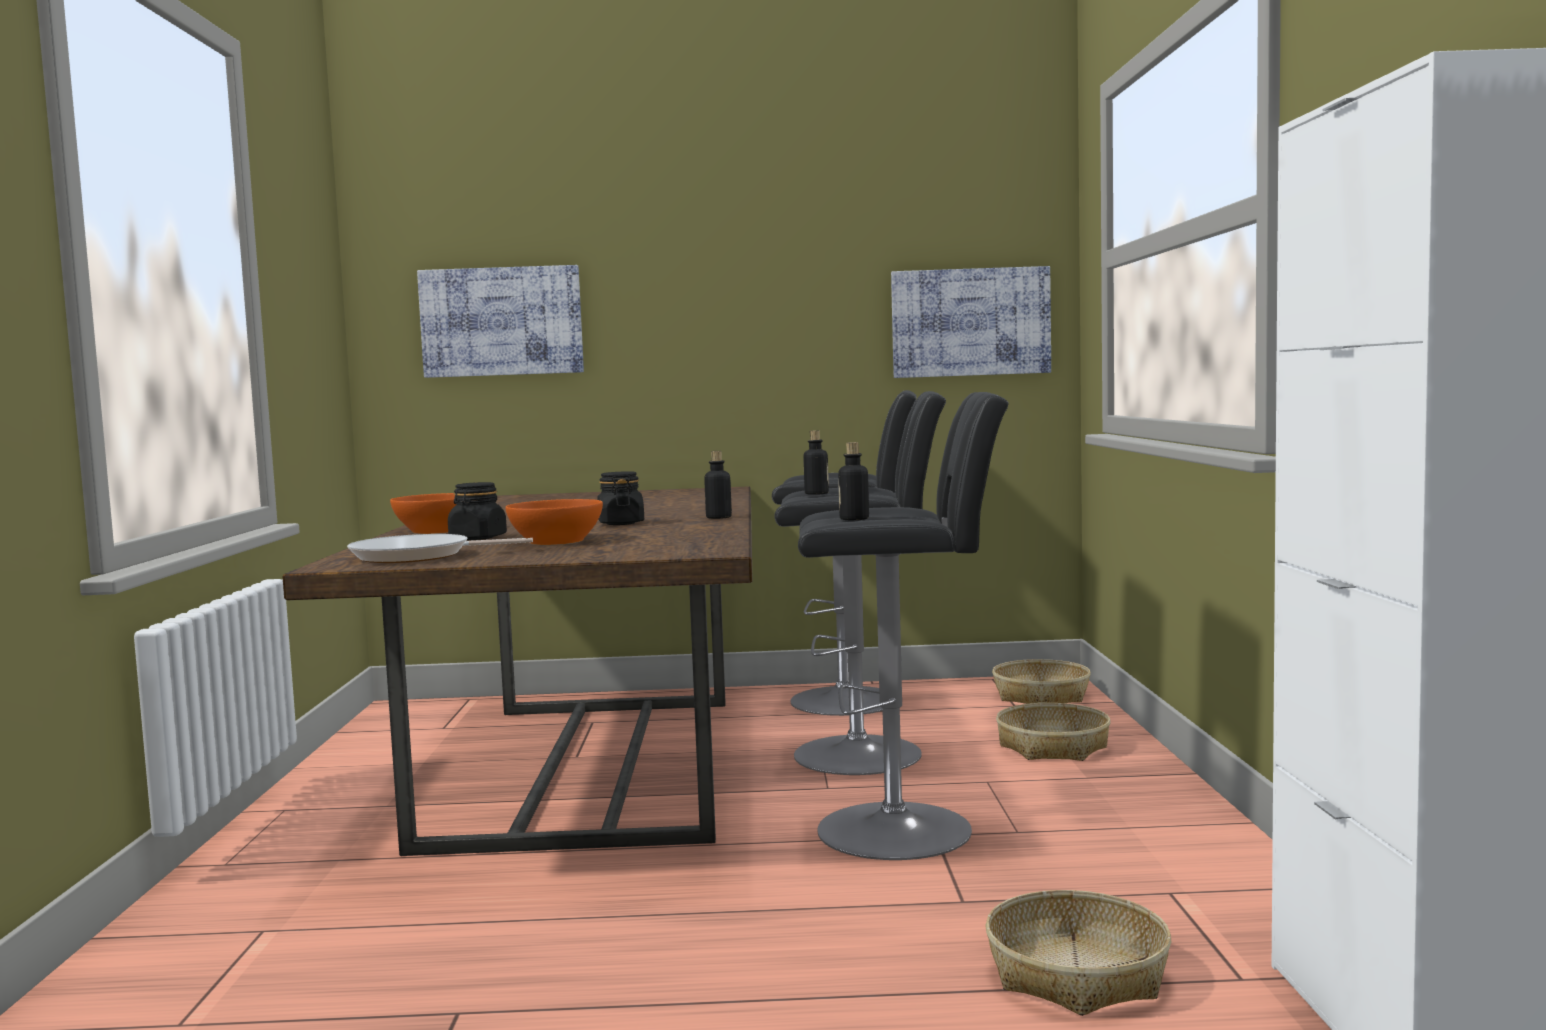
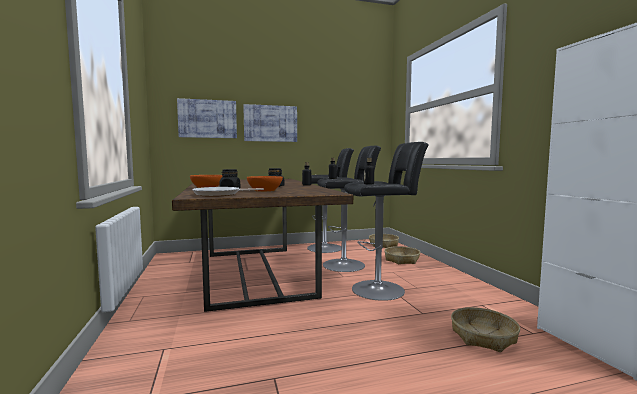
camera: 15 degrees left, 0 degrees up
(970, 322) = (360, 129): picture -> picture (270, 123)

